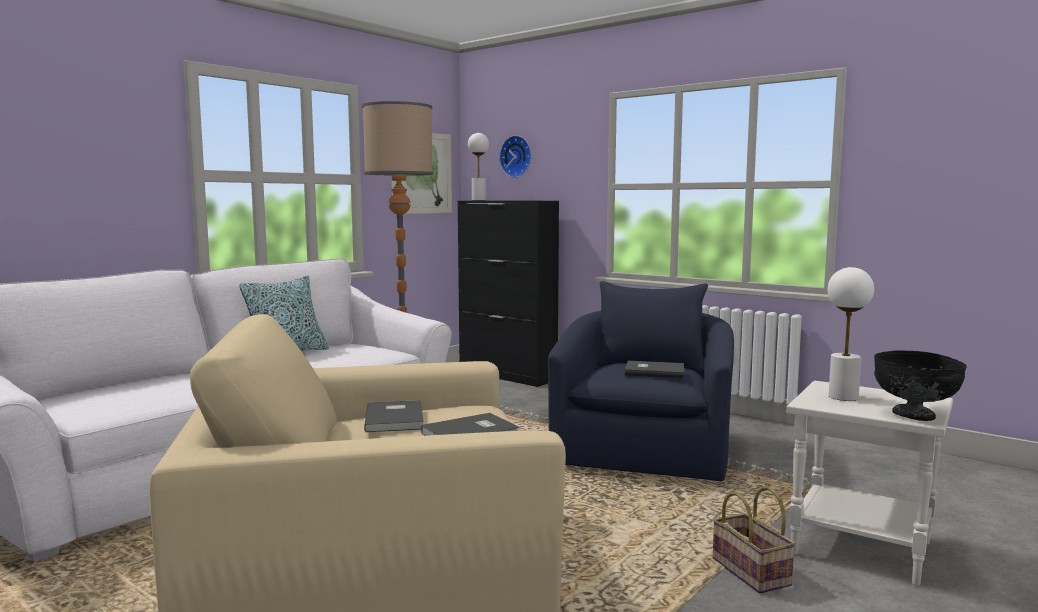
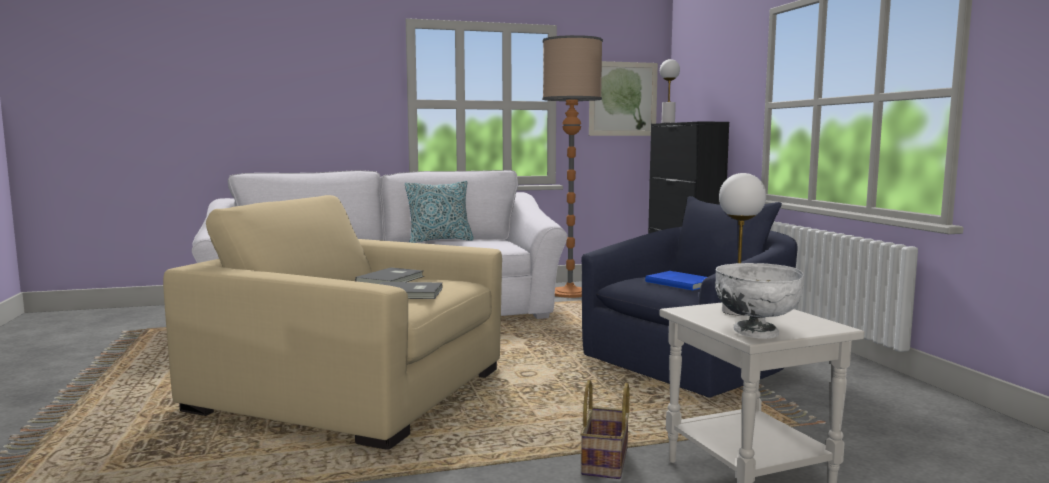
camera: 35 degrees right, 0 degrees up
(517, 156) = (705, 80): wall clock -> none
(653, 371) = (680, 282): grey book -> blue book
(914, 416) = (755, 333): black bowl -> white bowl

